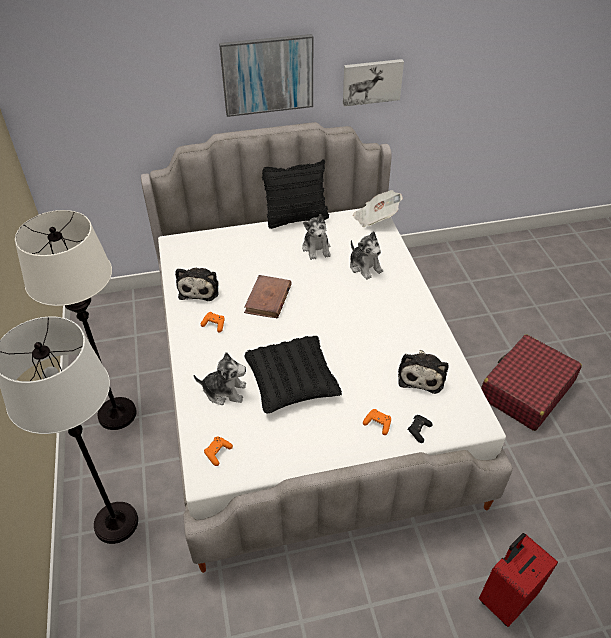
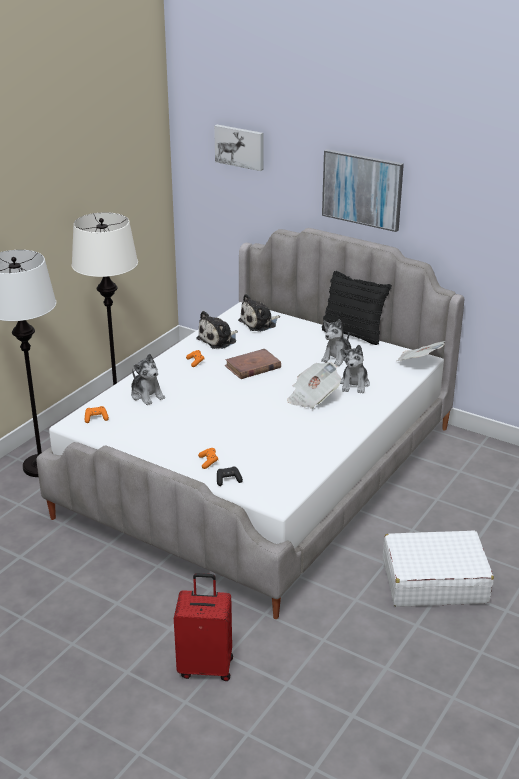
camera: 45 degrees right, 15 degrees down
(292, 380) = (194, 412): black pillow -> none
(355, 300) = (312, 397): none -> newspaper
(371, 81) = (456, 226): picture -> picture (240, 147)
(421, 375) = (283, 458): plush toy -> plush toy (259, 323)
(526, 390) = (434, 581): red suitcase -> white suitcase

